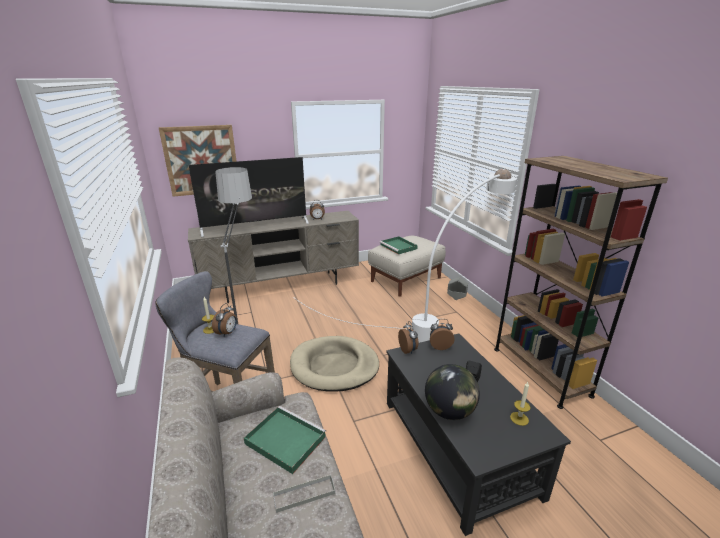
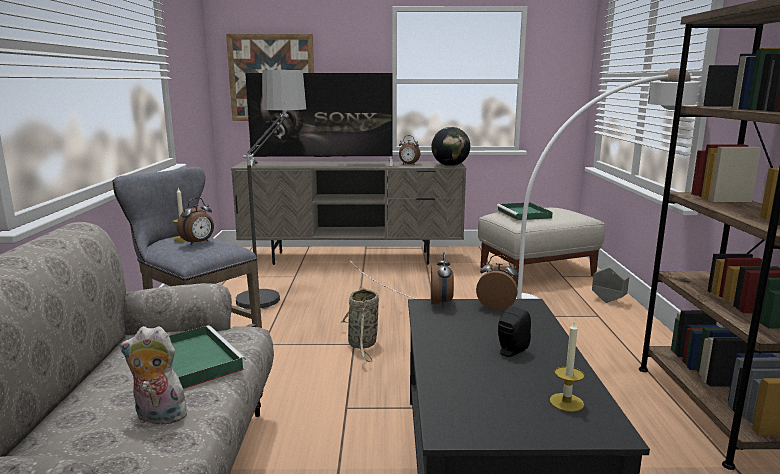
camera: 20 degrees right, 10 degrees down
(304, 494) = (158, 417): grey tray -> plush toy
(334, 366) = (362, 345): beige dog bed -> basket
(449, 411) = (447, 372): globe -> globe (450, 165)

